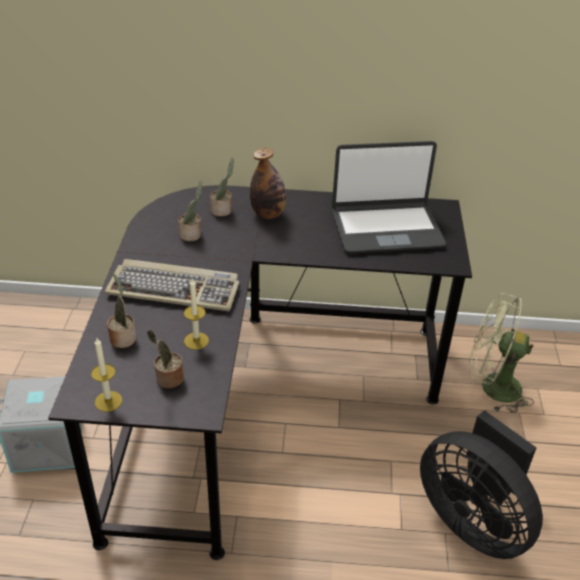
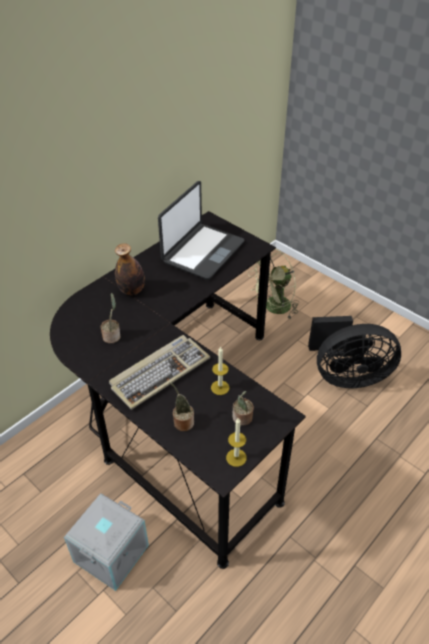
camera: 50 degrees left, 5 degrees up
(223, 210) = (103, 308): potted plant -> none

